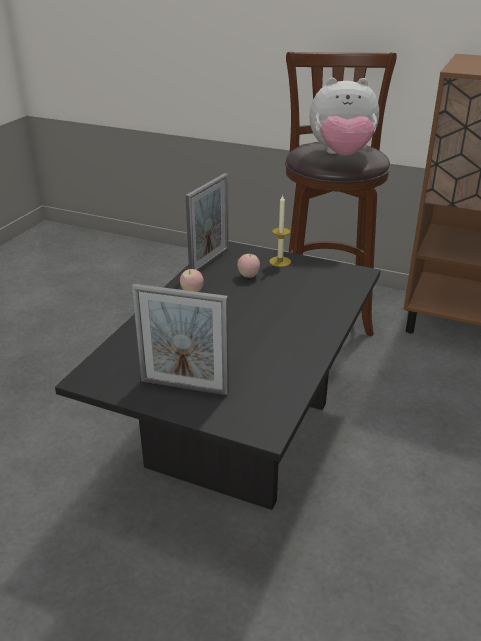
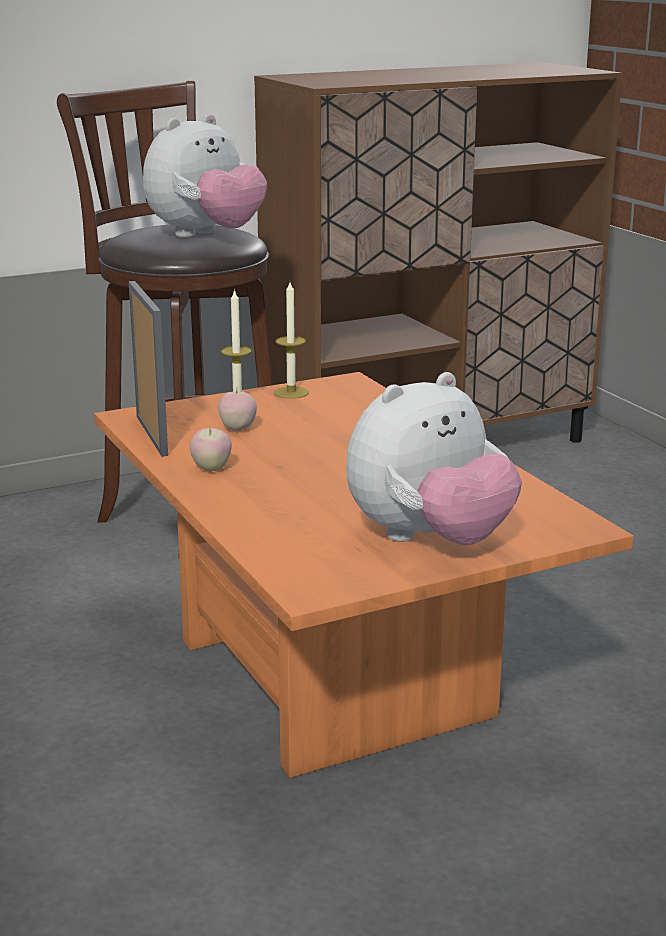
camera: 50 degrees left, 10 degrees down
(184, 387) = (430, 540): picture frame -> plush toy
(240, 433) = (332, 677): black coffee table -> orange coffee table
(317, 267) = (291, 392): none -> candle

